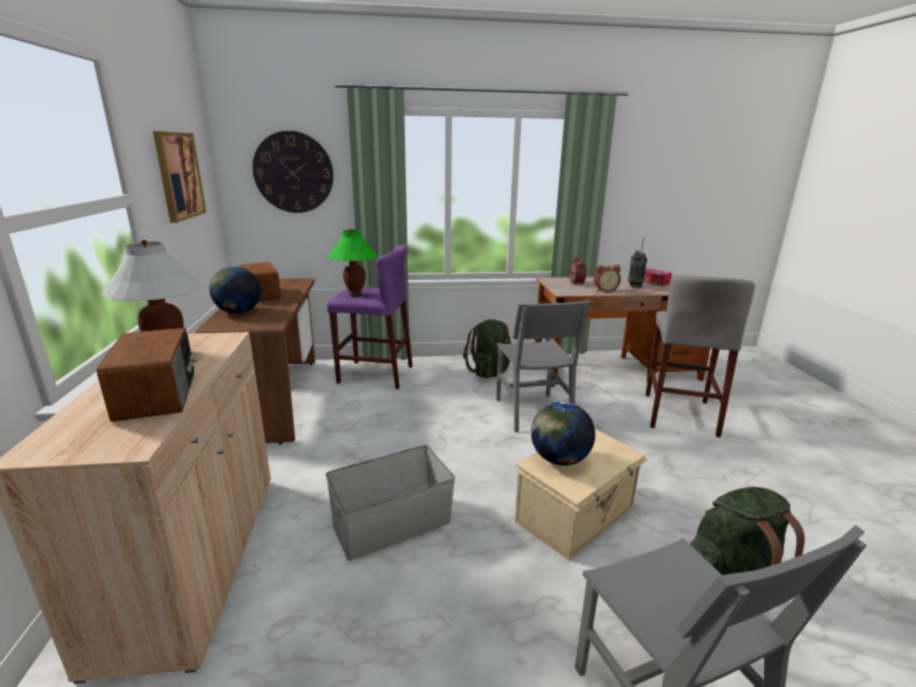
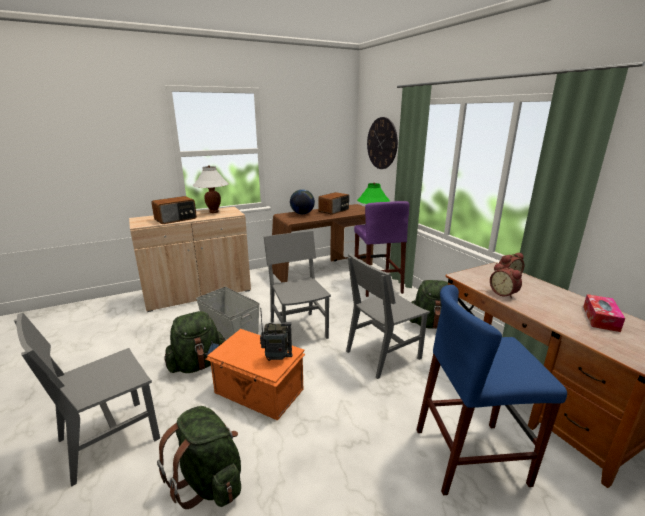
camera: 70 degrees right, 0 degrees up
(179, 176) = (311, 141): picture -> none
(443, 455) = (298, 329): none -> grey chair
(487, 575) = (198, 364): none -> green backpack
(559, 459) = (250, 342): globe -> none
(577, 515) = (259, 392): beige storage box -> orange storage box
(635, 286) = (553, 309): radio -> radio (276, 358)
(679, 414) = (470, 456): grey stool -> blue stool

